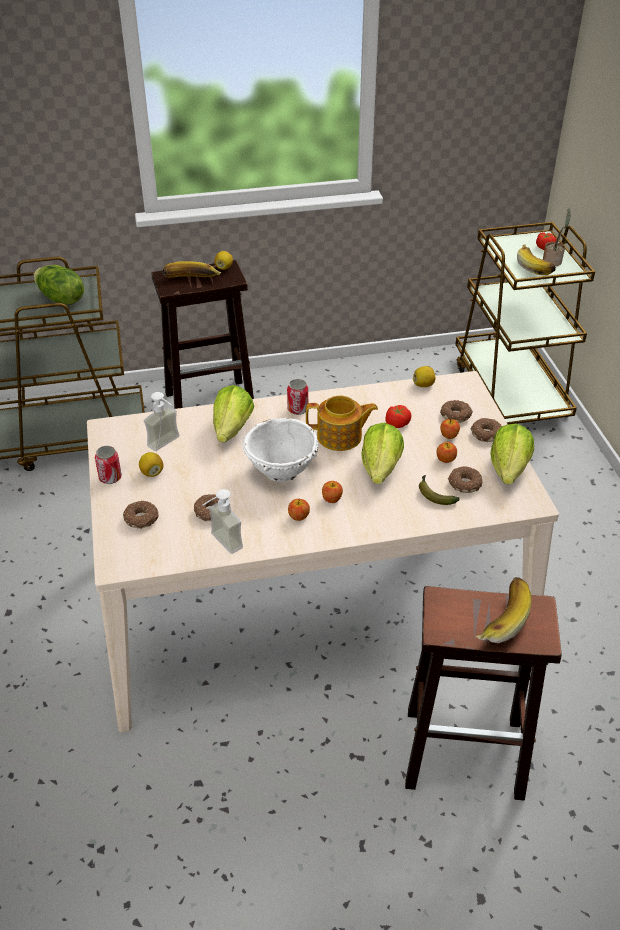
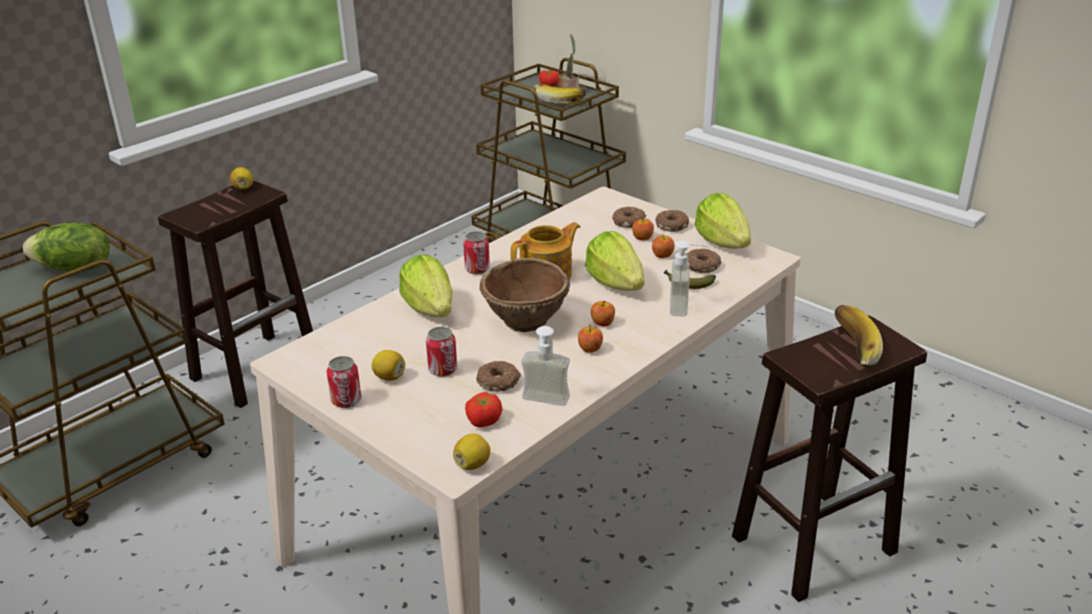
camera: 35 degrees left, 10 degrees down
(142, 519) = (431, 419): donut -> none
(168, 444) = (376, 347): soap dispenser -> soap dispenser (687, 306)
(188, 483) = (443, 369): none -> can
(191, 280) = (218, 209): banana -> none
(281, 471) = (526, 322): white bowl -> brown bowl
(396, 423) = (585, 246): tomato -> tomato (483, 420)
(423, 385) = (571, 210): lemon -> lemon (472, 464)

